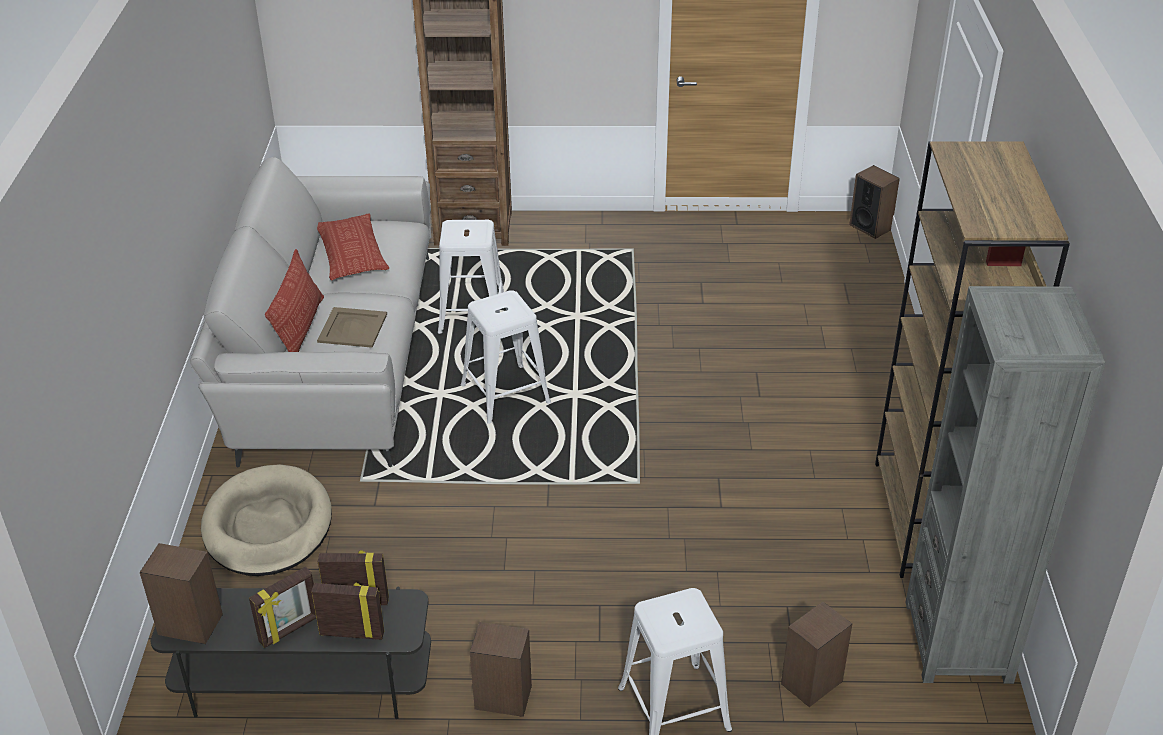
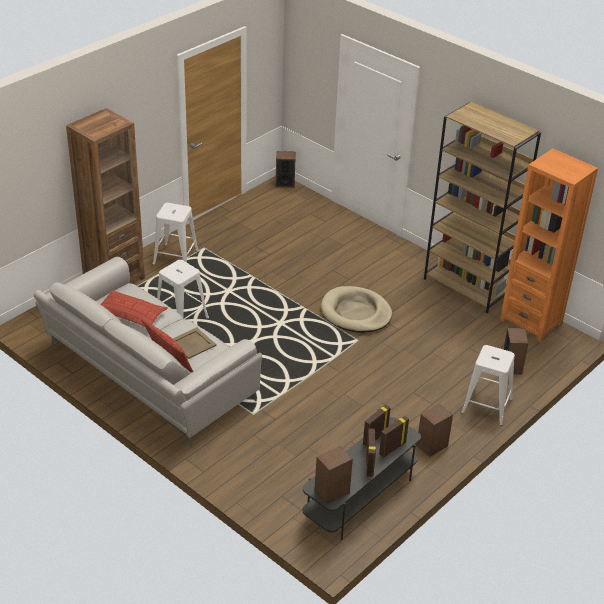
camera: 50 degrees left, 0 degrees up
(268, 526) = (246, 458): beige dog bed -> beige dog bed (356, 313)
(505, 394) = (252, 341): white stool -> white stool (176, 257)
(958, 641) = (531, 321): grey bookcase -> orange bookcase

